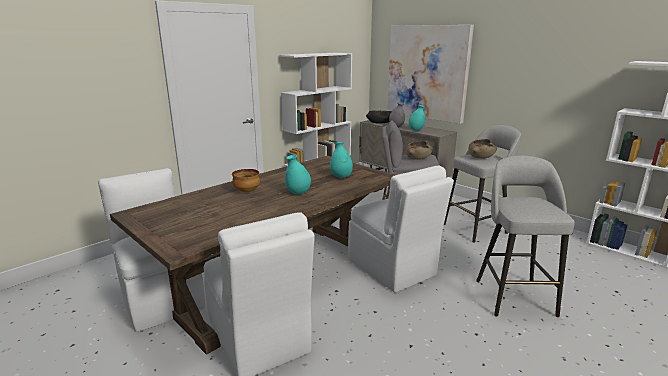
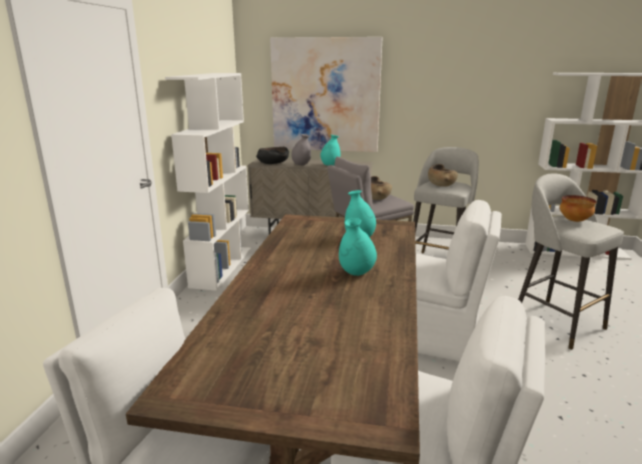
camera: 35 degrees left, 0 degrees up
(247, 191) = (287, 291): bowl -> bowl (575, 221)

